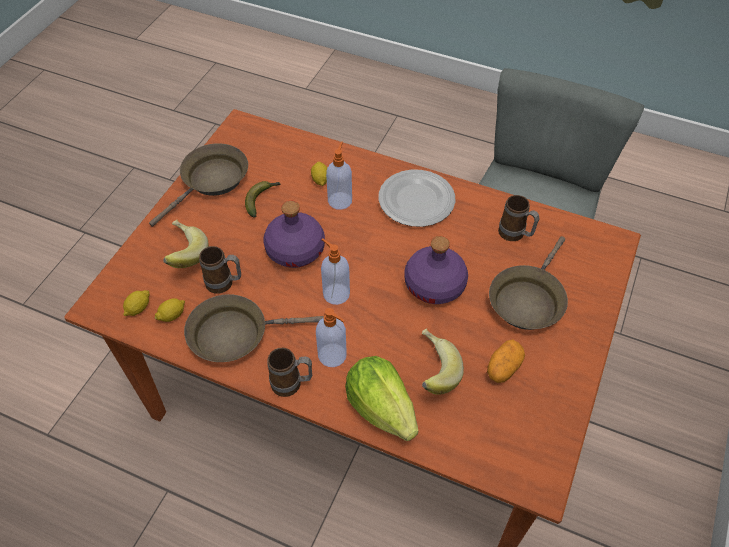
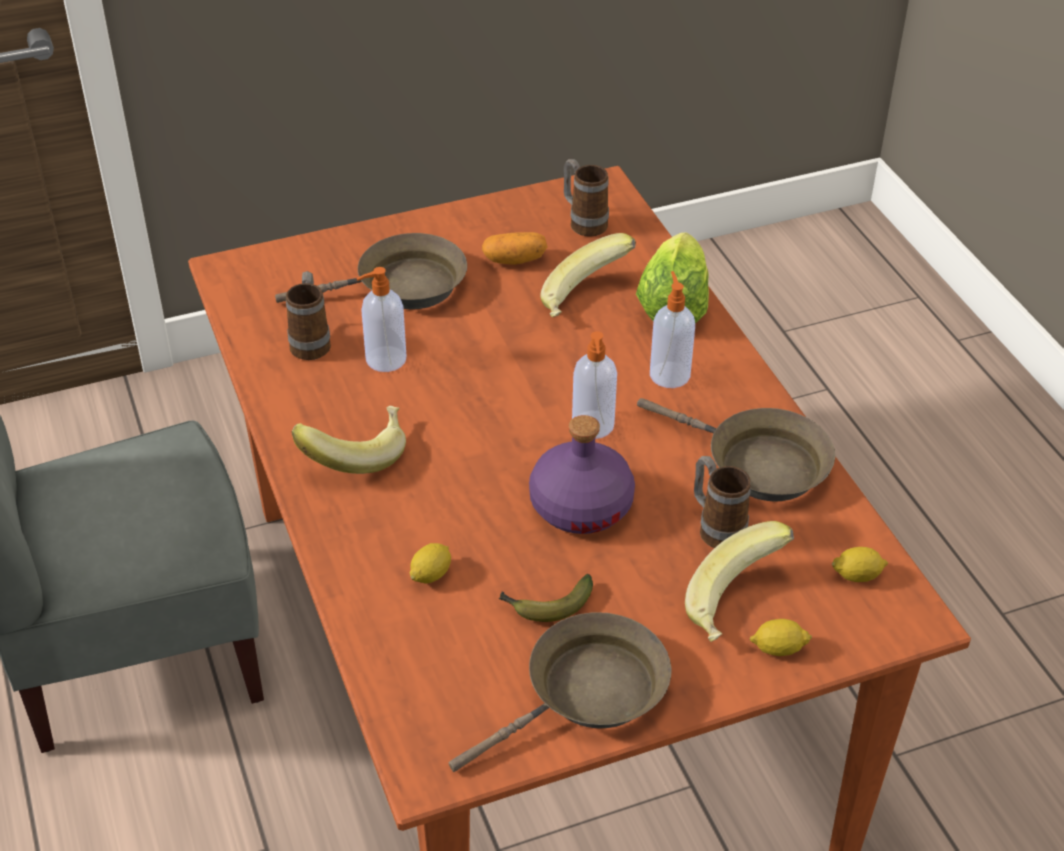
camera: 135 degrees left, 10 degrees down
(172, 315) = (818, 536): lemon -> lemon (778, 649)
(211, 181) = (588, 693): brown frying pan -> brown frying pan turned 150 degrees clockwise
(292, 384) = (742, 379): mug -> mug (583, 222)
(340, 200) = (444, 526): soap dispenser -> soap dispenser (384, 360)
(416, 201) = (355, 454): plate -> banana
(435, 284) = (471, 360): purple bottle -> none

